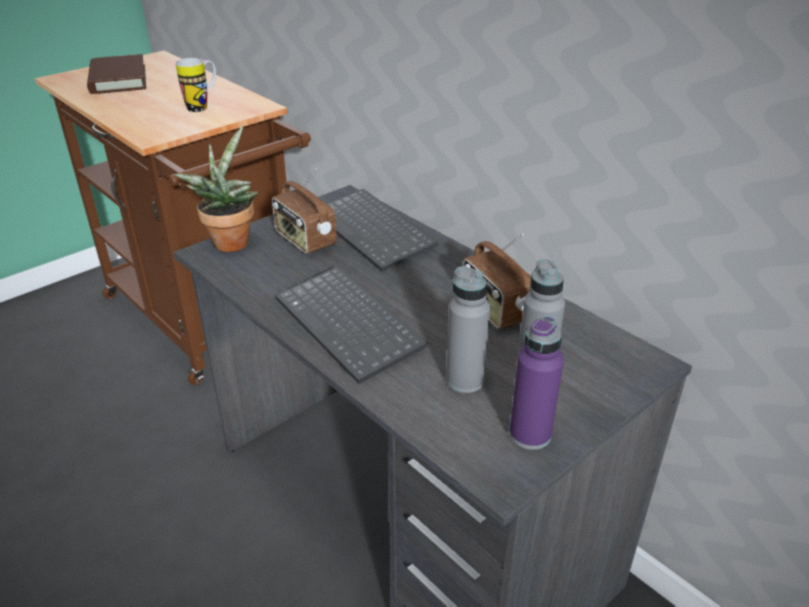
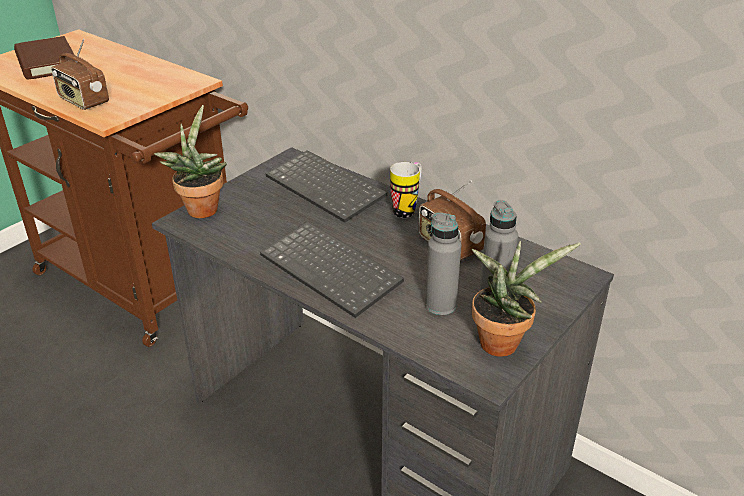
camera: 10 degrees left, 0 degrees up
(203, 107) = (142, 85): mug -> mug (407, 209)
(304, 240) = (268, 201): radio -> radio (83, 101)
(530, 434) = (502, 341): purple bottle -> potted plant

